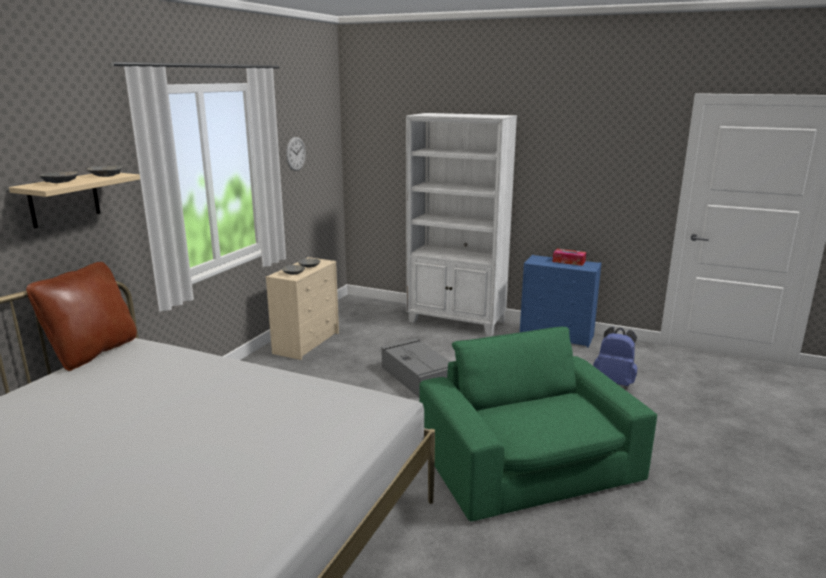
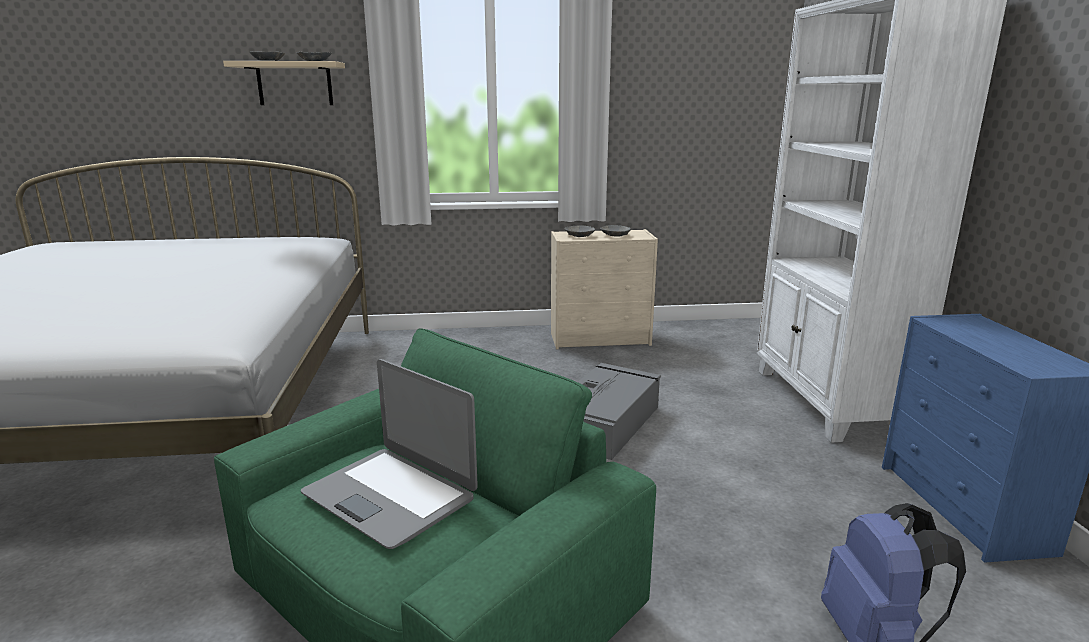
camera: 60 degrees right, 0 degrees up
(93, 352) = (289, 234): brown pillow -> none
(295, 154) = (670, 83): wall clock -> none
(543, 413) = (390, 496): none -> laptop
(568, 261) = (1025, 346): tissue box -> none

